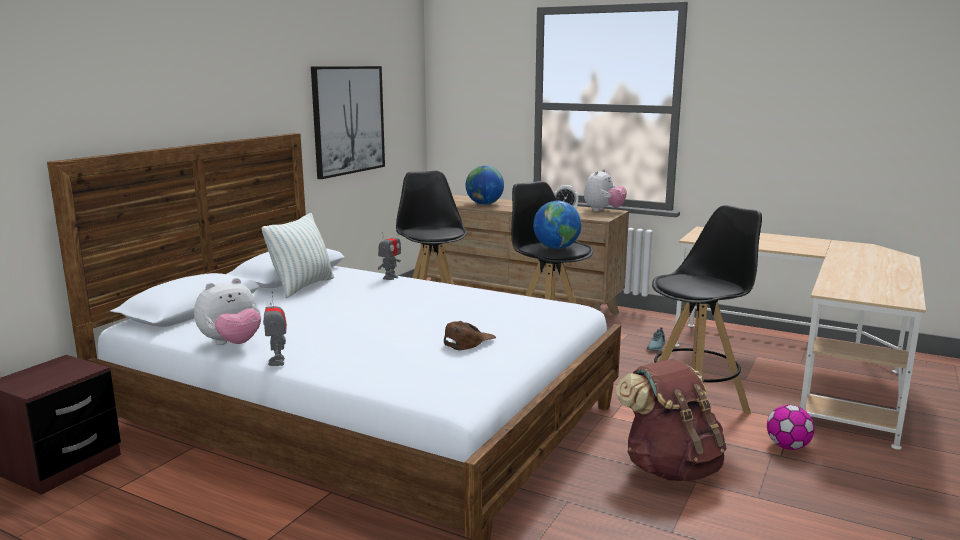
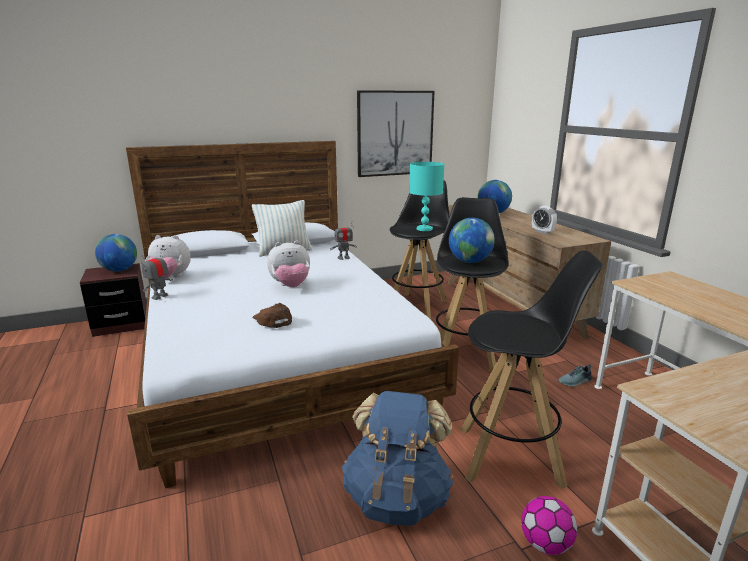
camera: 40 degrees right, 5 degrees up
(58, 369) = (119, 270): none -> globe
(444, 230) = (424, 229): none -> turquoise table lamp
(468, 341) = (272, 320): brown cap -> brown cap turned 120 degrees counterclockwise
(603, 210) = (584, 236): plush toy -> plush toy (291, 286)
(670, 468) = (397, 498): brown backpack -> blue backpack

